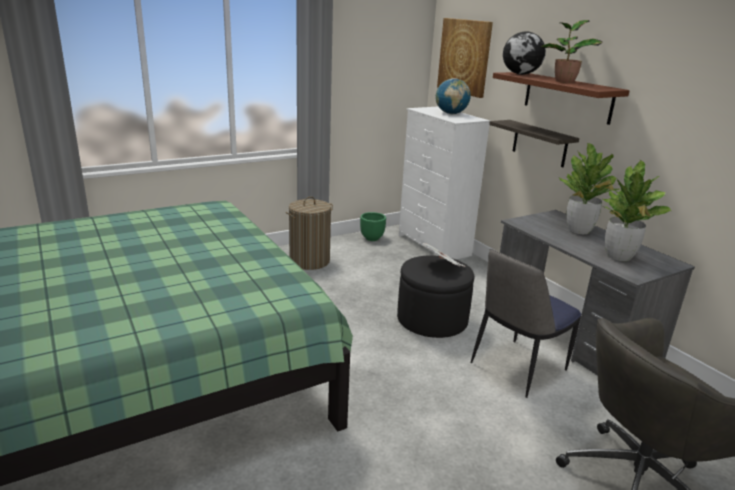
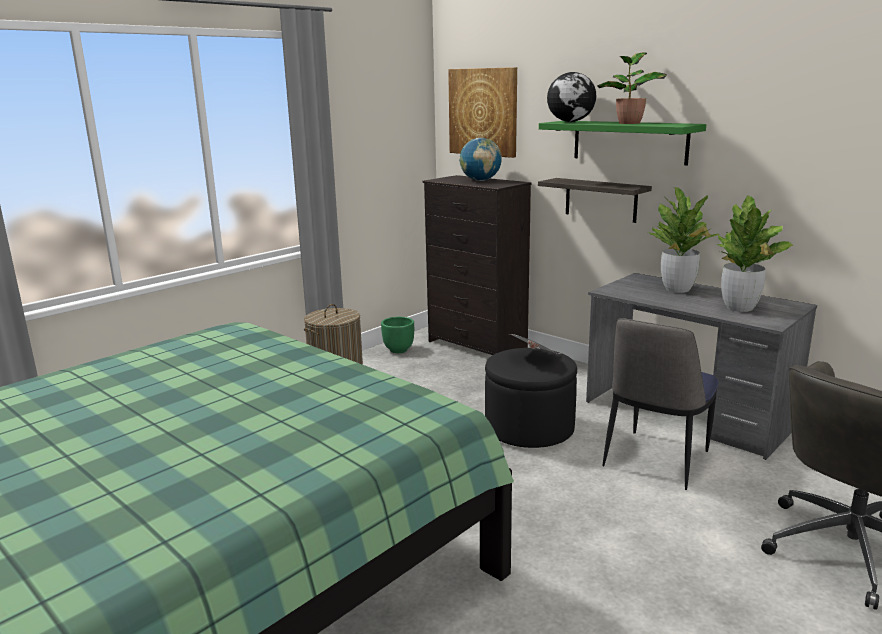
camera: 15 degrees left, 5 degrees down
(433, 246) = (477, 346): white dresser -> black dresser
(567, 97) = (629, 142): brown shelf -> green shelf

